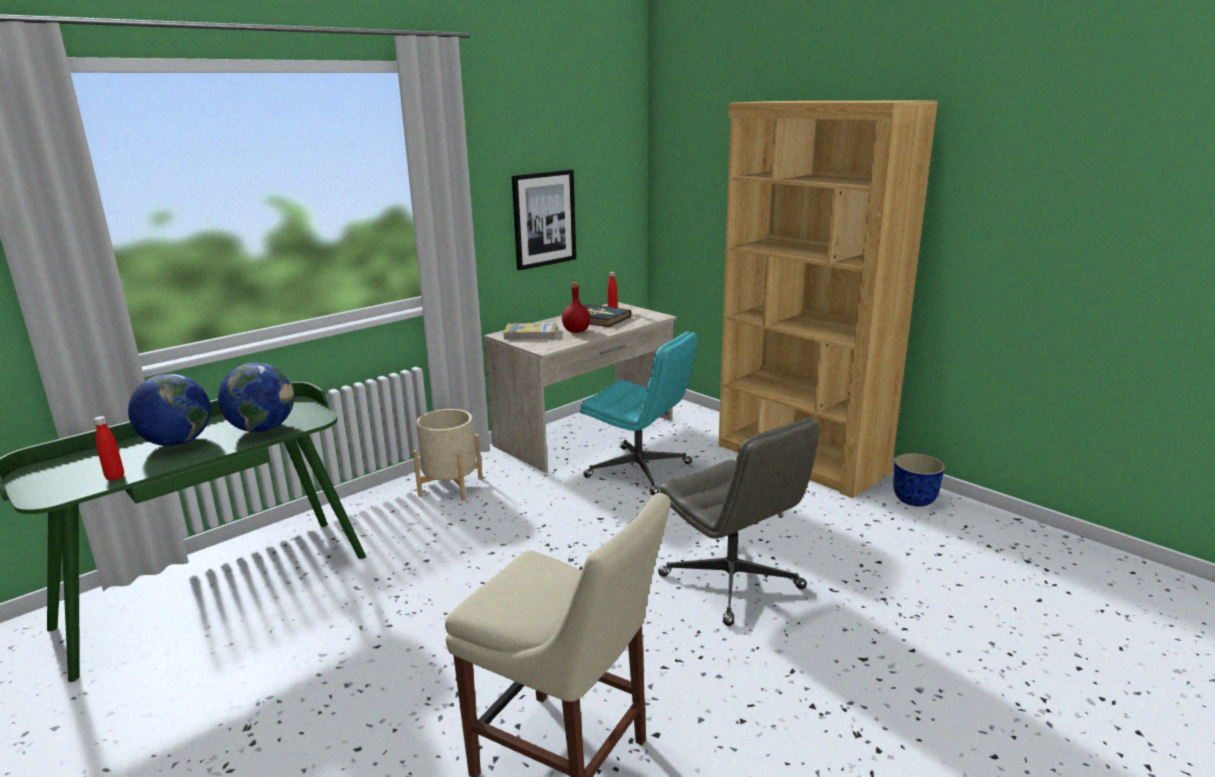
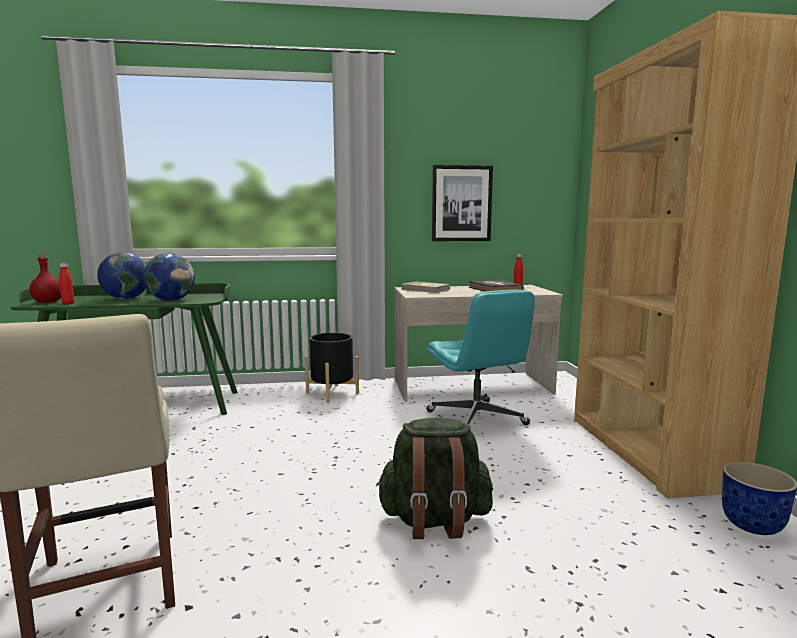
camera: 35 degrees right, 10 degrees down
(451, 487) = (332, 393): beige planter -> black planter
(575, 331) = (460, 292): red bottle -> red bottle (48, 302)
(732, 583) = (434, 521): grey office chair -> green backpack

